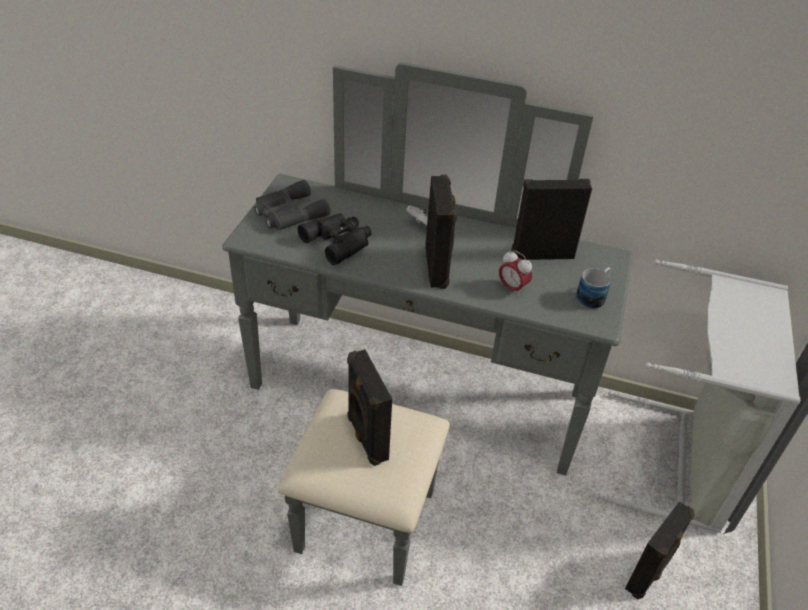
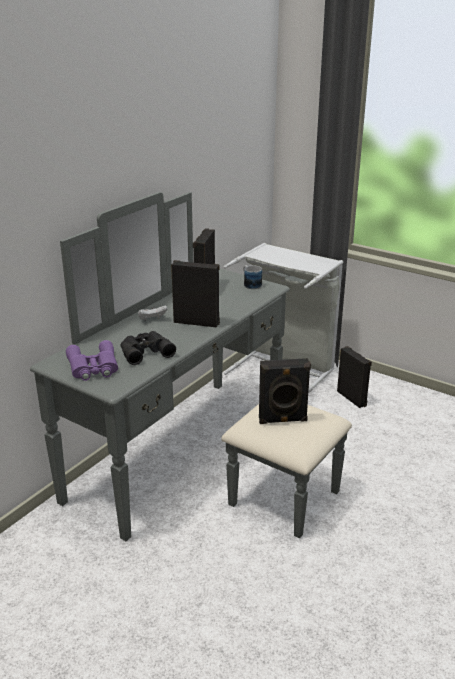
camera: 70 degrees left, 15 degrees down
(288, 213) = (93, 367): grey binoculars -> purple binoculars
(512, 288) = (231, 304): alarm clock -> none

